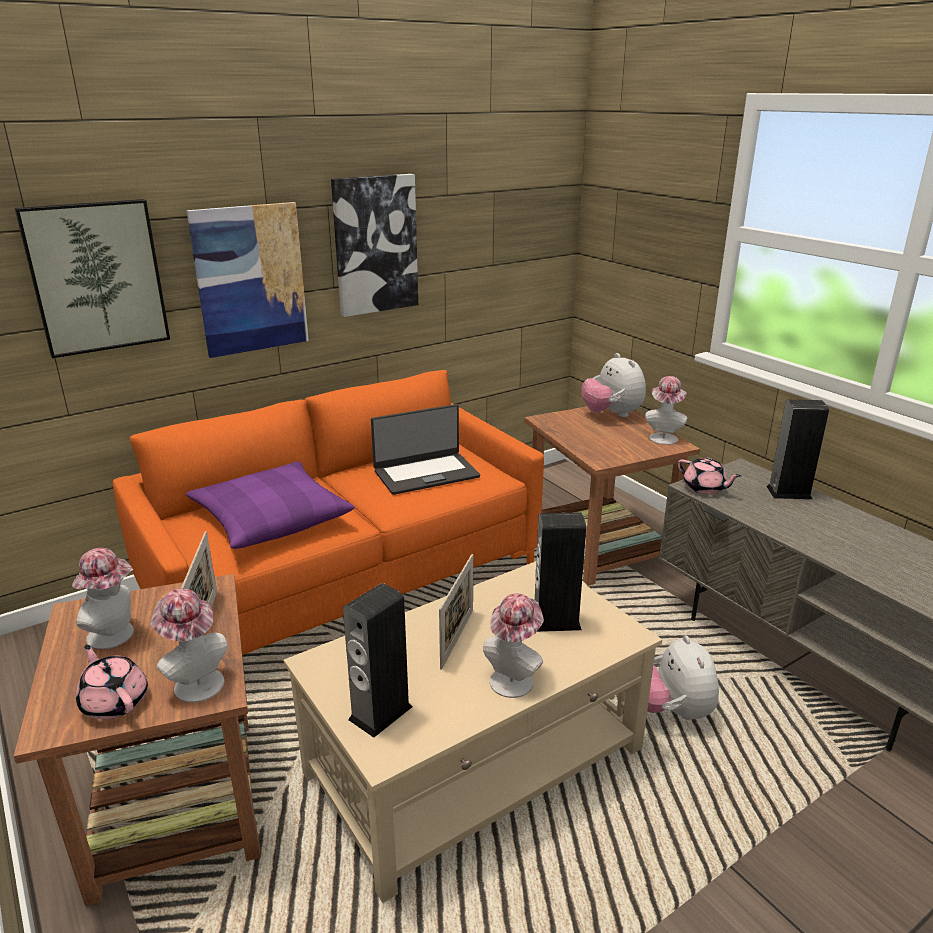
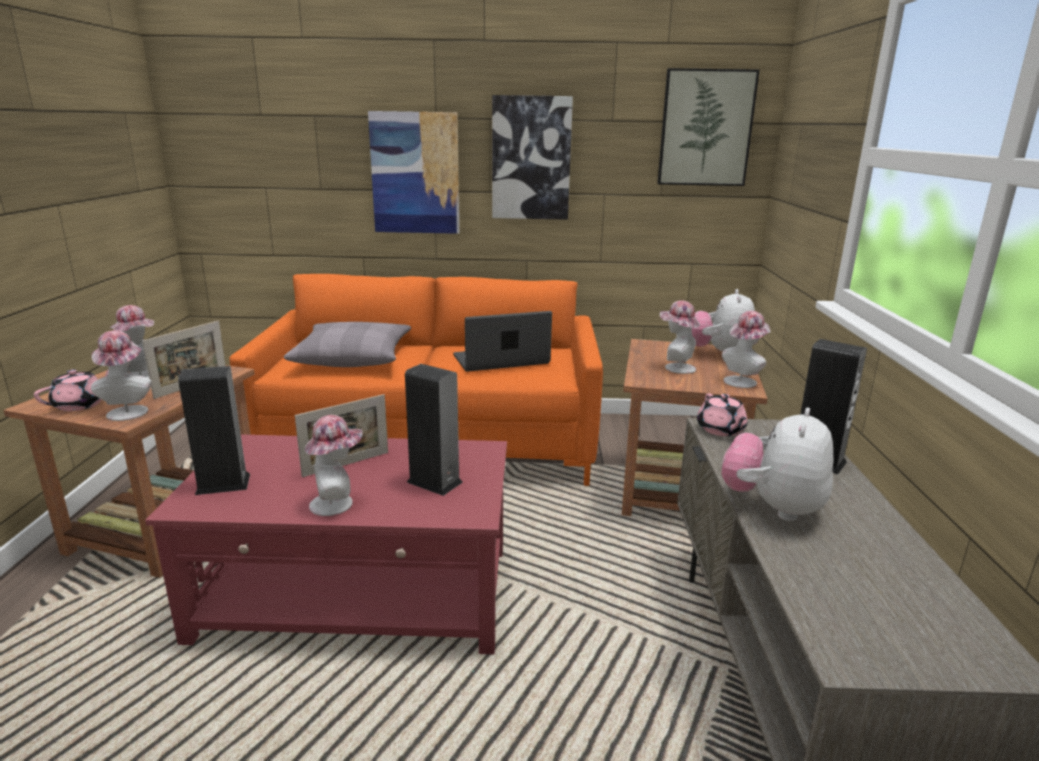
camera: 35 degrees right, 5 degrees down
(97, 277) = (300, 155): picture -> picture (705, 128)
(115, 701) = (81, 404): pink teapot -> pink teapot turned 45 degrees clockwise
(271, 518) = (353, 357): purple pillow -> grey pillow
(426, 473) = (501, 360): laptop -> laptop turned 150 degrees clockwise
(477, 761) = (358, 594): beige coffee table -> red coffee table
(602, 438) = (676, 367): none -> hat
(672, 711) = (565, 642): plush toy -> plush toy (772, 507)

